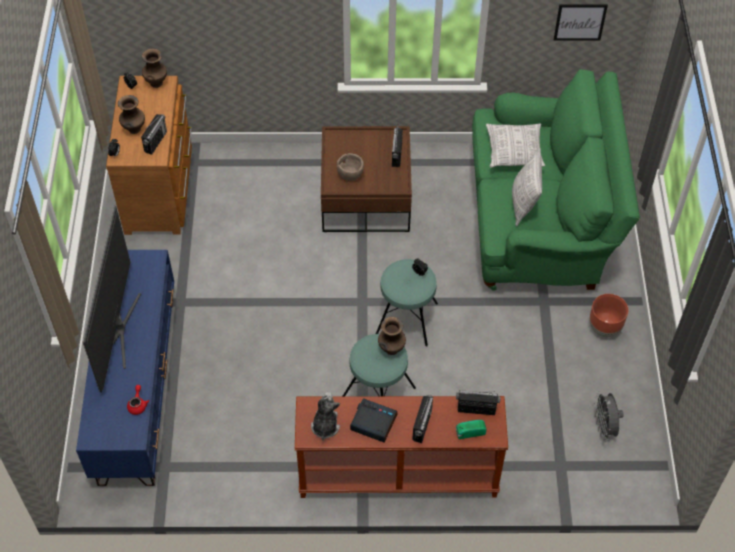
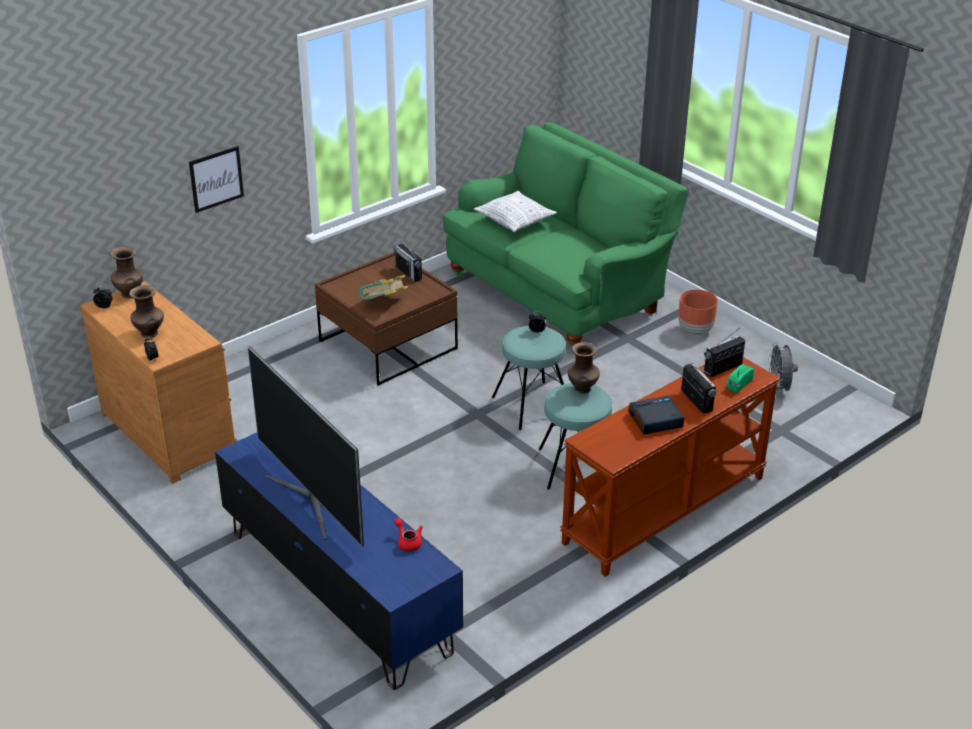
camera: 40 degrees left, 20 degrees down
(155, 142) = (186, 332): radio -> none
(325, 425) = (617, 444): plush toy -> none
(350, 174) = (384, 303): brown bowl -> book
(524, 204) = (567, 247): pillow -> none
(580, 22) = (508, 78): picture -> picture (216, 179)
(604, 427) = (778, 389): grey fan -> grey fan turned 45 degrees clockwise

